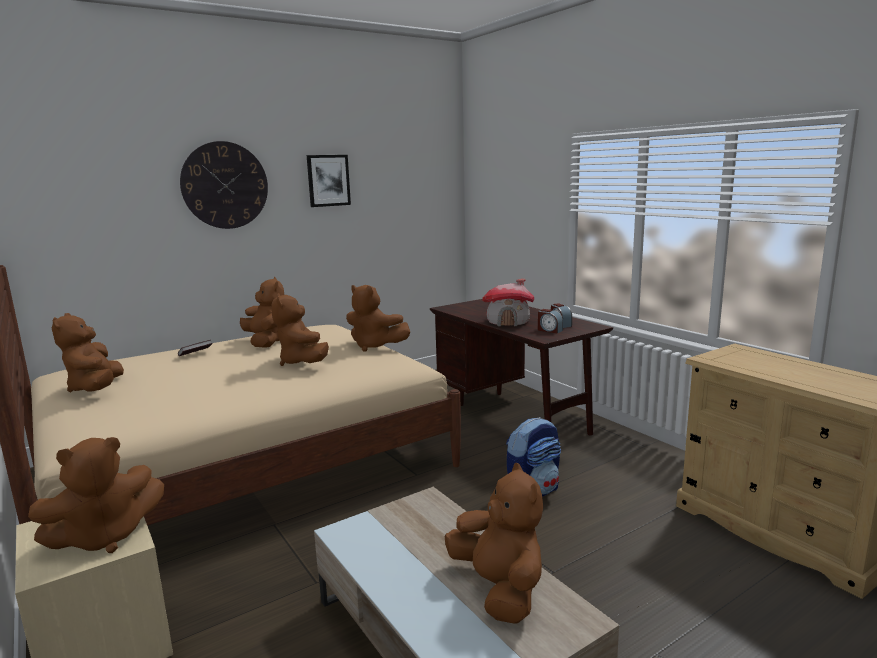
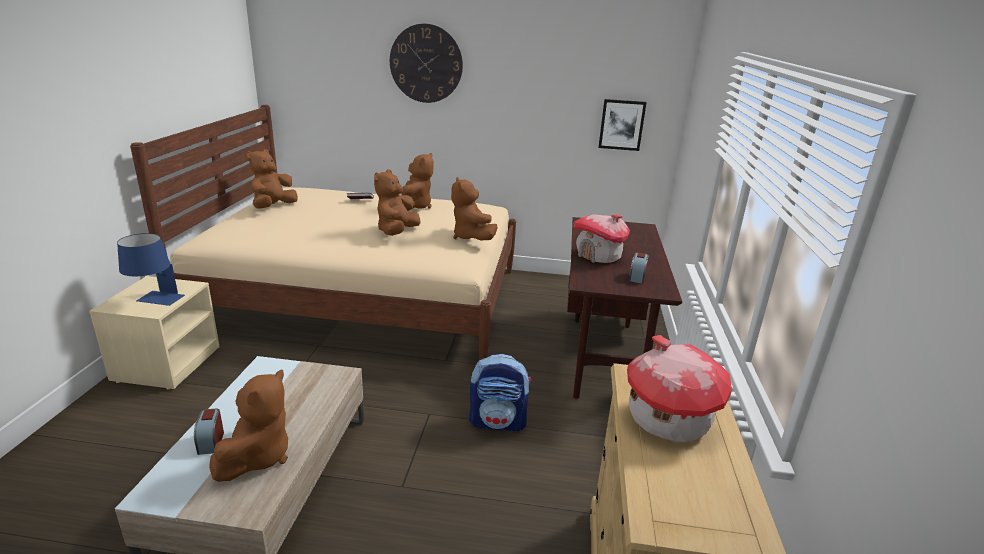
camera: 40 degrees right, 10 degrees up
(105, 537) = (155, 301): brown plush toy -> blue table lamp
(328, 180) = (523, 69): picture -> picture (621, 124)
(549, 330) = (610, 279): alarm clock -> alarm clock (211, 442)
(772, 368) = (666, 419): none -> toy house

